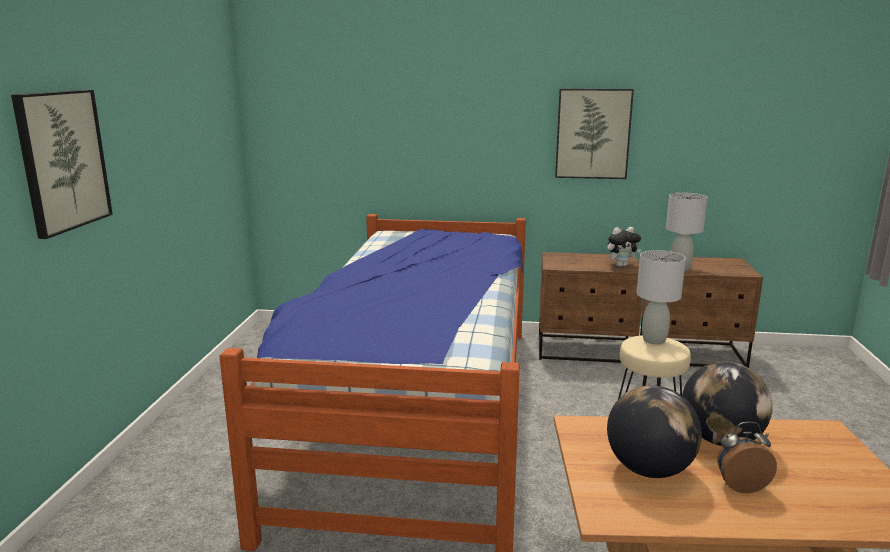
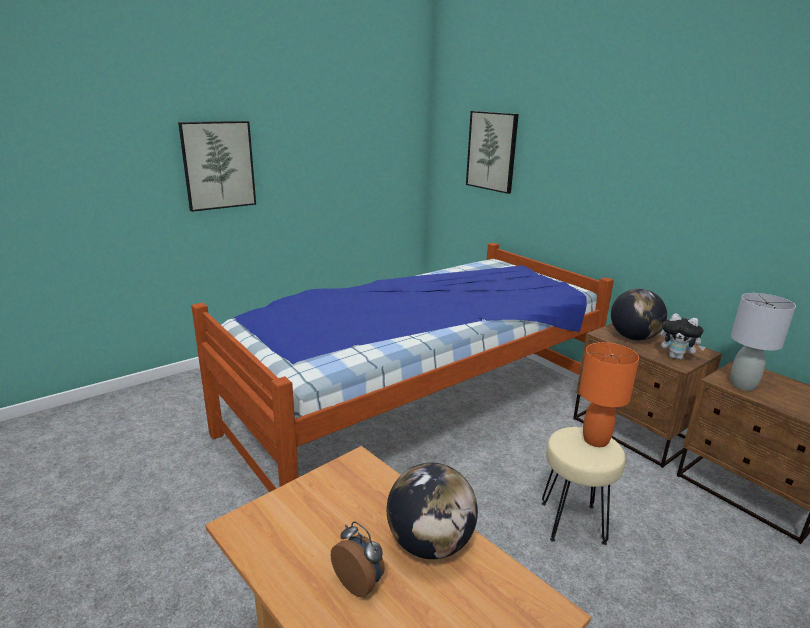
camera: 45 degrees right, 5 degrees up
(593, 133) = (700, 204): picture -> picture (492, 151)
(649, 469) = (329, 521): globe -> globe (633, 337)
(654, 340) = (595, 440): grey table lamp -> orange table lamp

